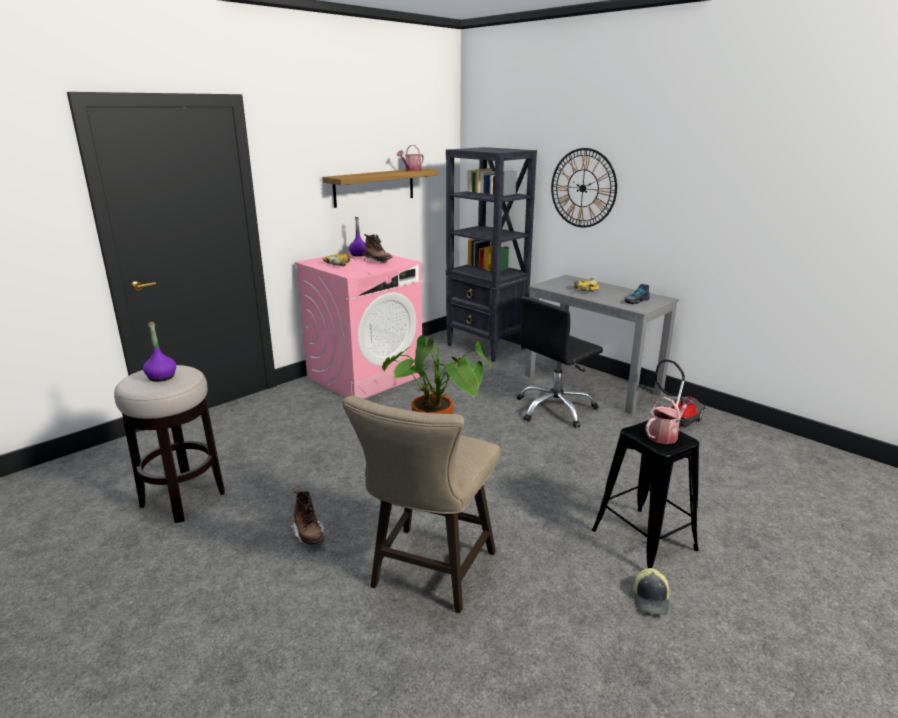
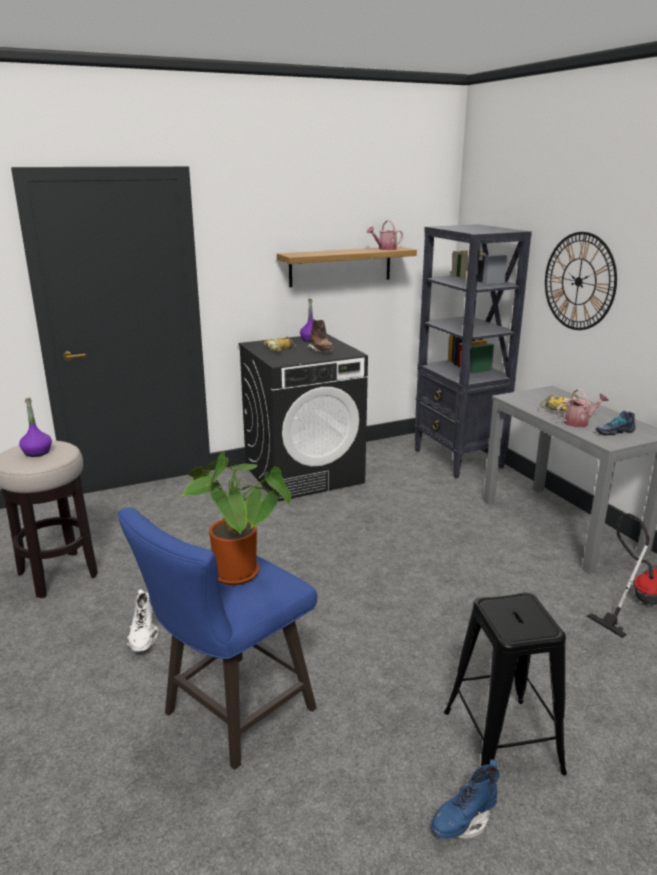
camera: 20 degrees right, 0 degrees up
(309, 535) = (143, 639): brown boot -> white boot
(365, 376) = (304, 474): pink washing machine -> black washing machine
(429, 574) = (230, 716): beige stool -> blue stool
(555, 409) = (494, 549): black office chair -> none
(651, 599) = (463, 821): cap -> blue boot
(665, 435) = (526, 618): watering can -> watering can (579, 422)

